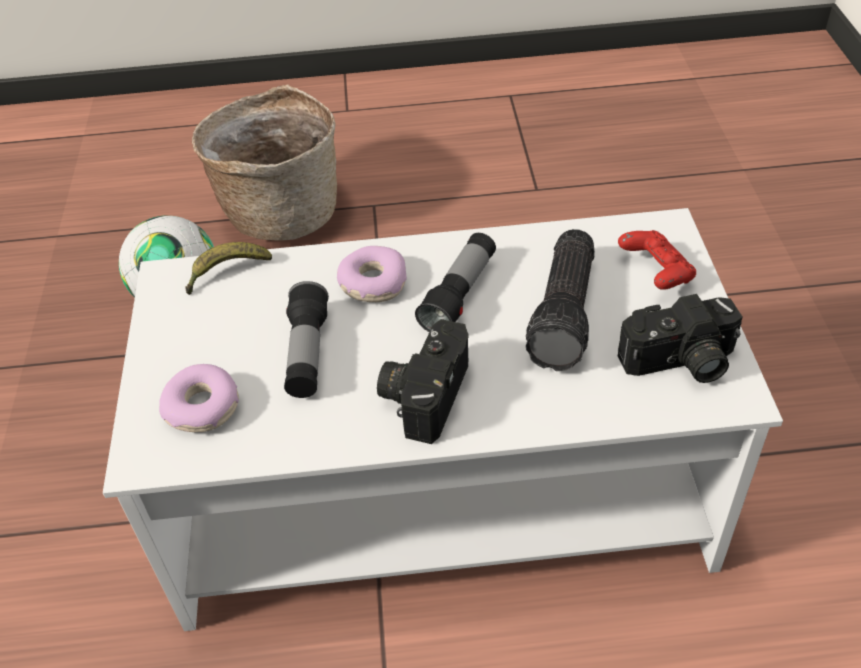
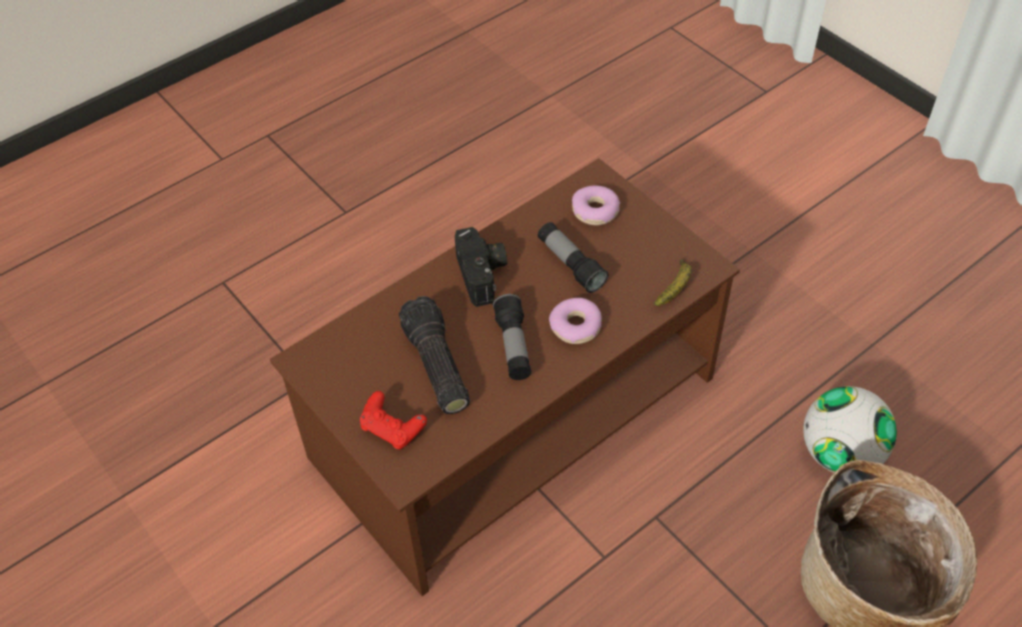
camera: 145 degrees right, 5 degrees up
(443, 486) = (512, 419): white coffee table -> brown coffee table
(680, 363) = (344, 366): camera -> none

